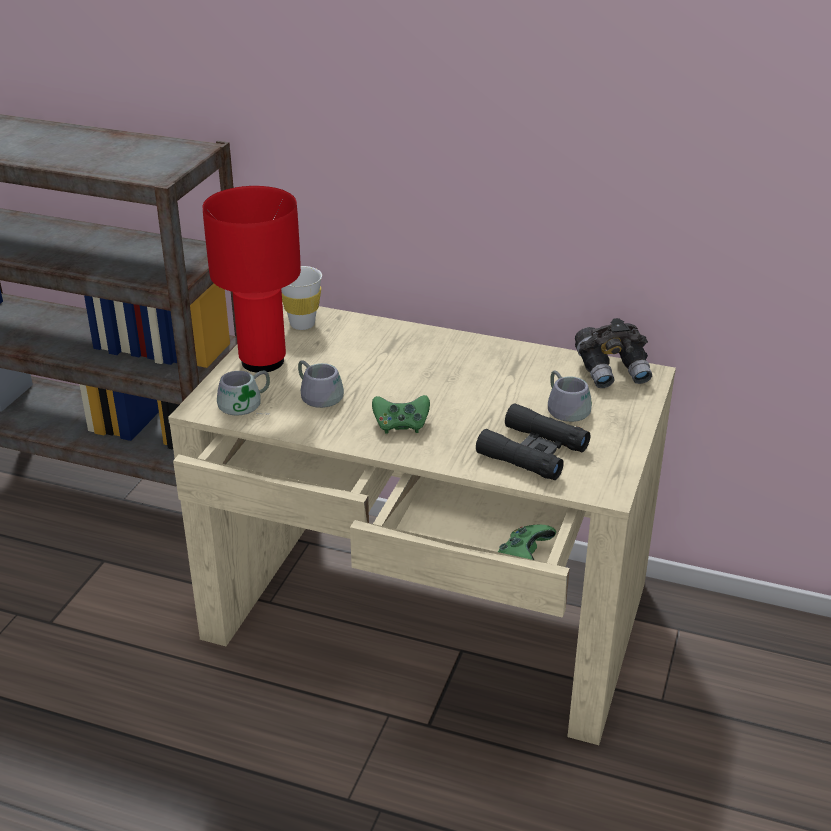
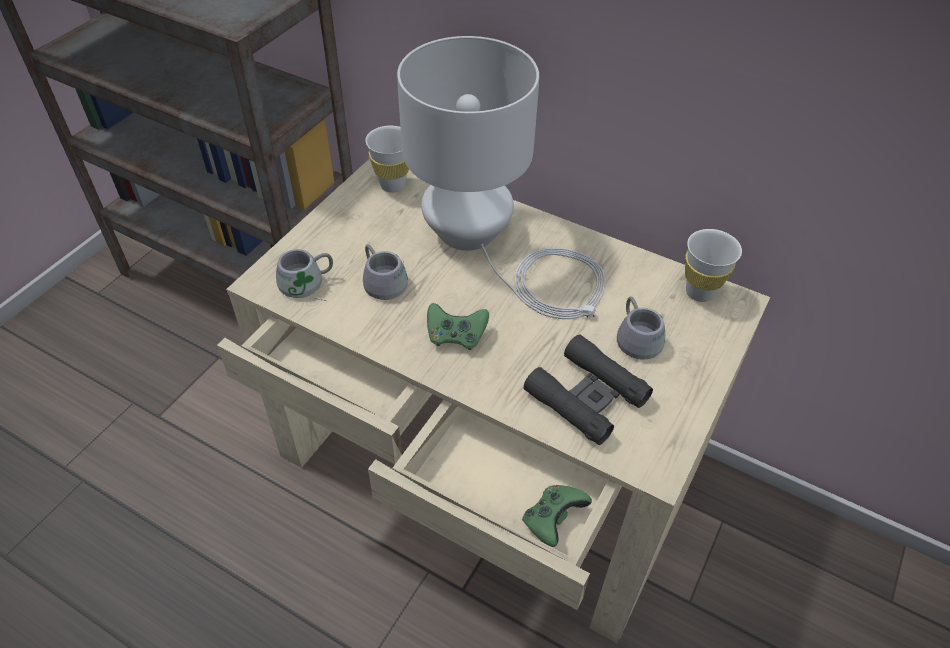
camera: 10 degrees right, 15 degrees up
(261, 362) = (338, 229): red table lamp -> none
(423, 361) = (501, 251): none -> white table lamp
(612, 371) = (699, 292): grey binoculars -> white cup

